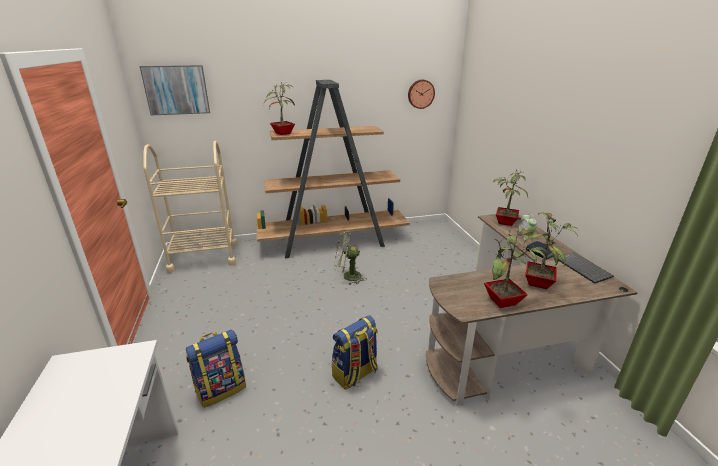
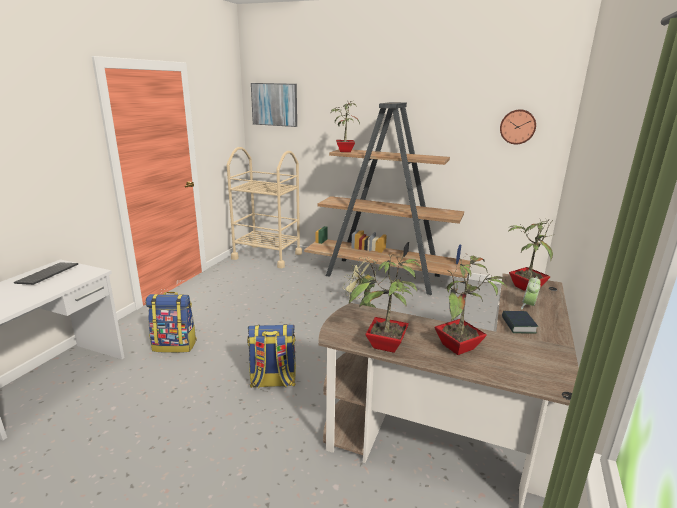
camera: 35 degrees right, 5 degrees down
(584, 268) = (550, 358): keyboard -> keyboard (48, 275)

